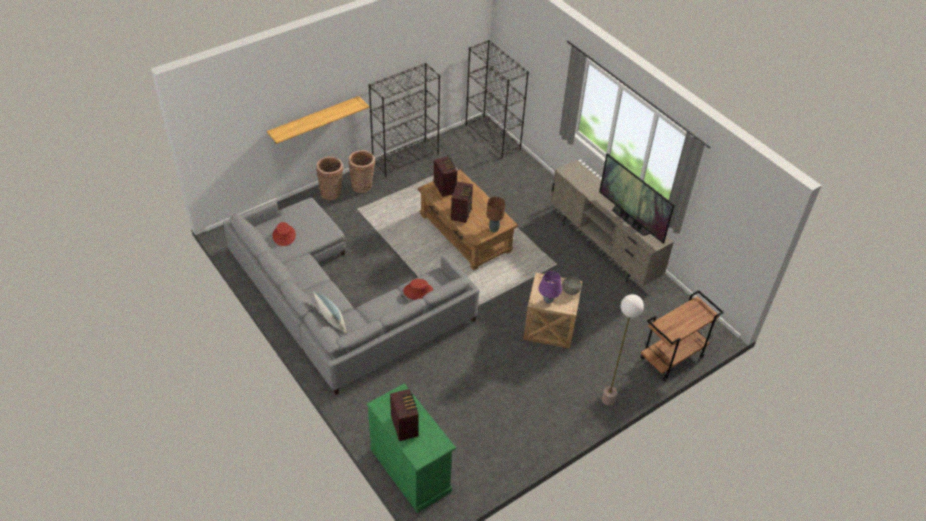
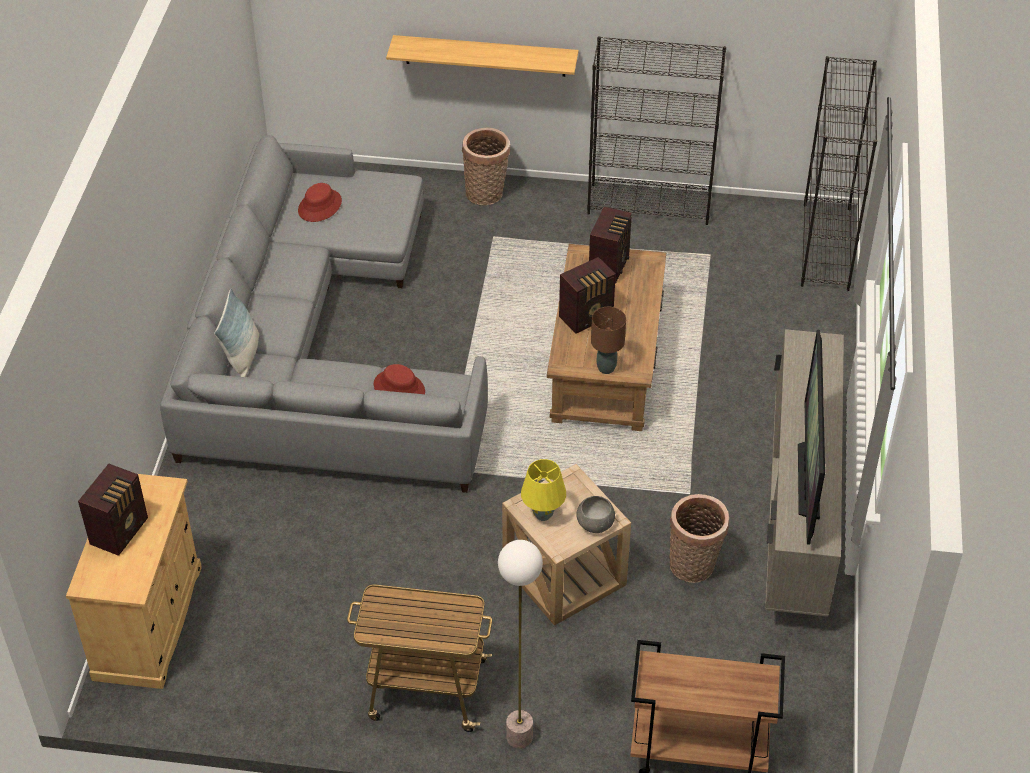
camera: 45 degrees right, 0 degrees up
(363, 186) = (540, 209): basket -> basket (694, 567)
(410, 469) = (148, 622): green cabinet -> beige cabinet
(548, 300) = (543, 515): purple table lamp -> yellow table lamp
(553, 409) = (425, 689): none -> cart

